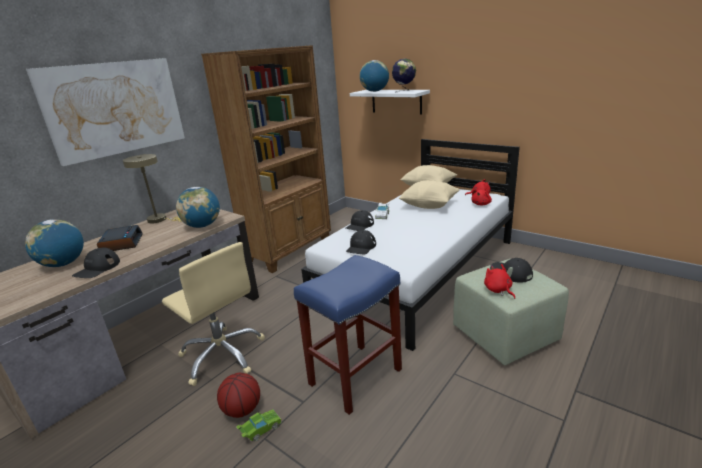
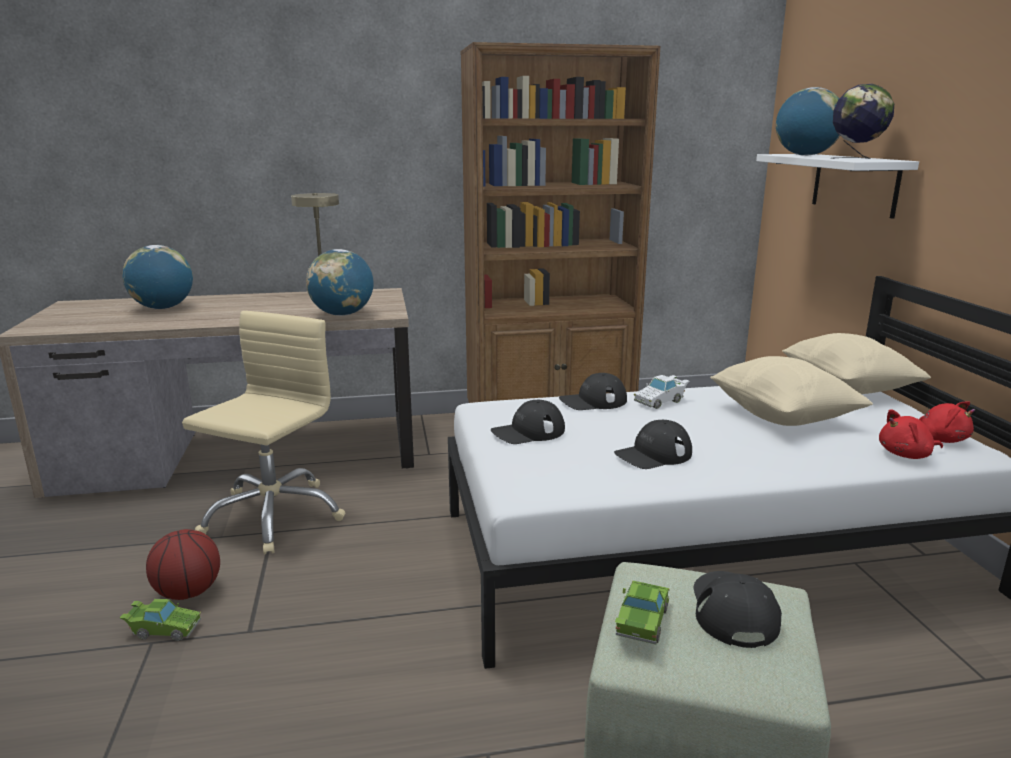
camera: 40 degrees right, 5 degrees down
(97, 268) = (169, 321): black cap -> black cap (653, 454)
(115, 108) = (307, 119): picture -> none
(121, 243) = (241, 306): alarm clock -> none
(223, 355) = (273, 515): beige office chair -> beige office chair turned 150 degrees counterclockwise
(356, 376) = (354, 645): blue stool -> none
(498, 290) = (641, 625): red plush toy -> green toy car

